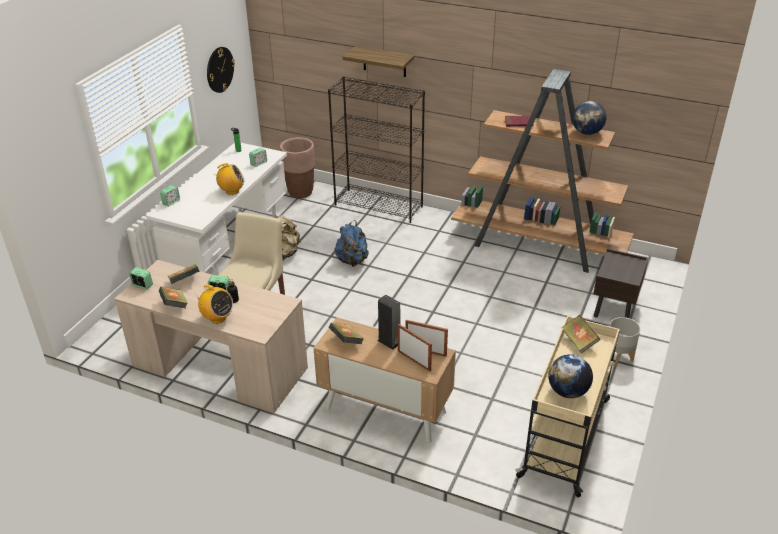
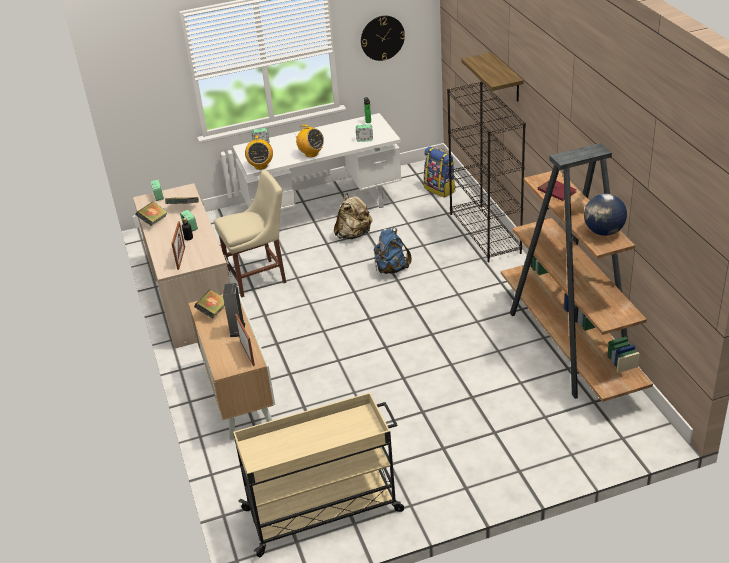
camera: 50 degrees right, 0 degrees up
(217, 318) = (161, 244): radio -> radio (260, 166)
(300, 192) = (440, 189): brown planter -> backpack
(414, 360) = (229, 354): picture frame -> picture frame (181, 258)
(568, 391) = (279, 449): globe -> none
(579, 342) = (354, 421): book -> none
(615, 308) = (545, 445): brown nightstand -> none
(618, 357) = (473, 486): grey planter -> none

